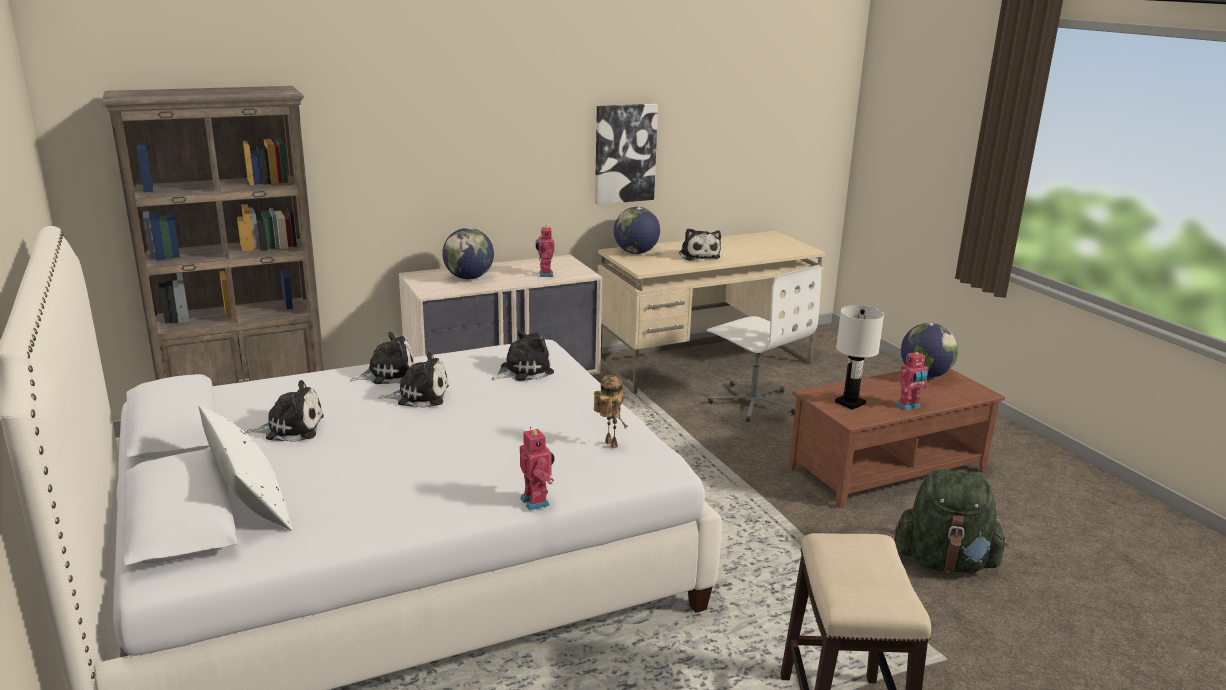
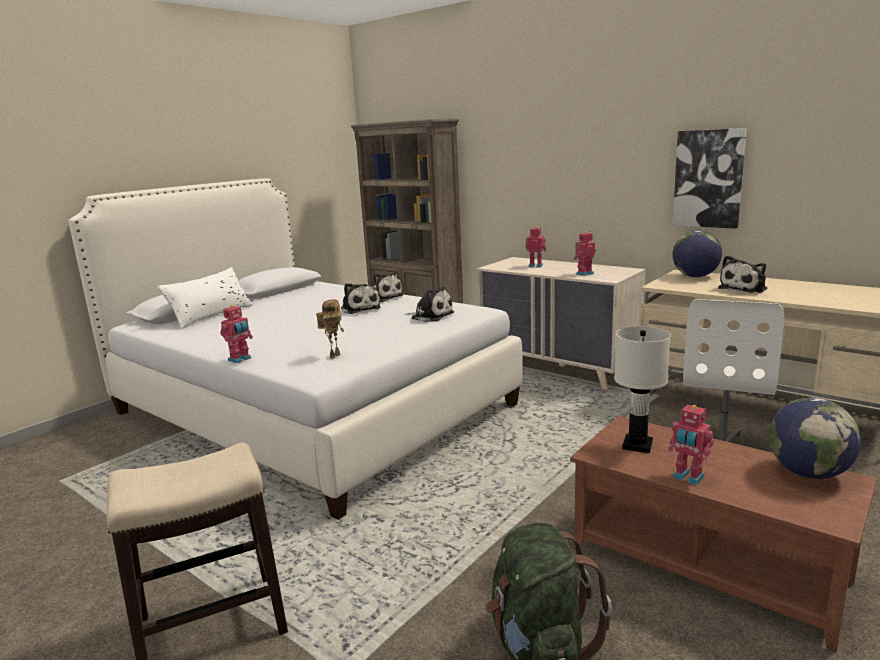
camera: 65 degrees right, 5 degrees down
(291, 428) = (292, 302): plush toy -> none
(469, 278) = (535, 266): globe -> toy robot

